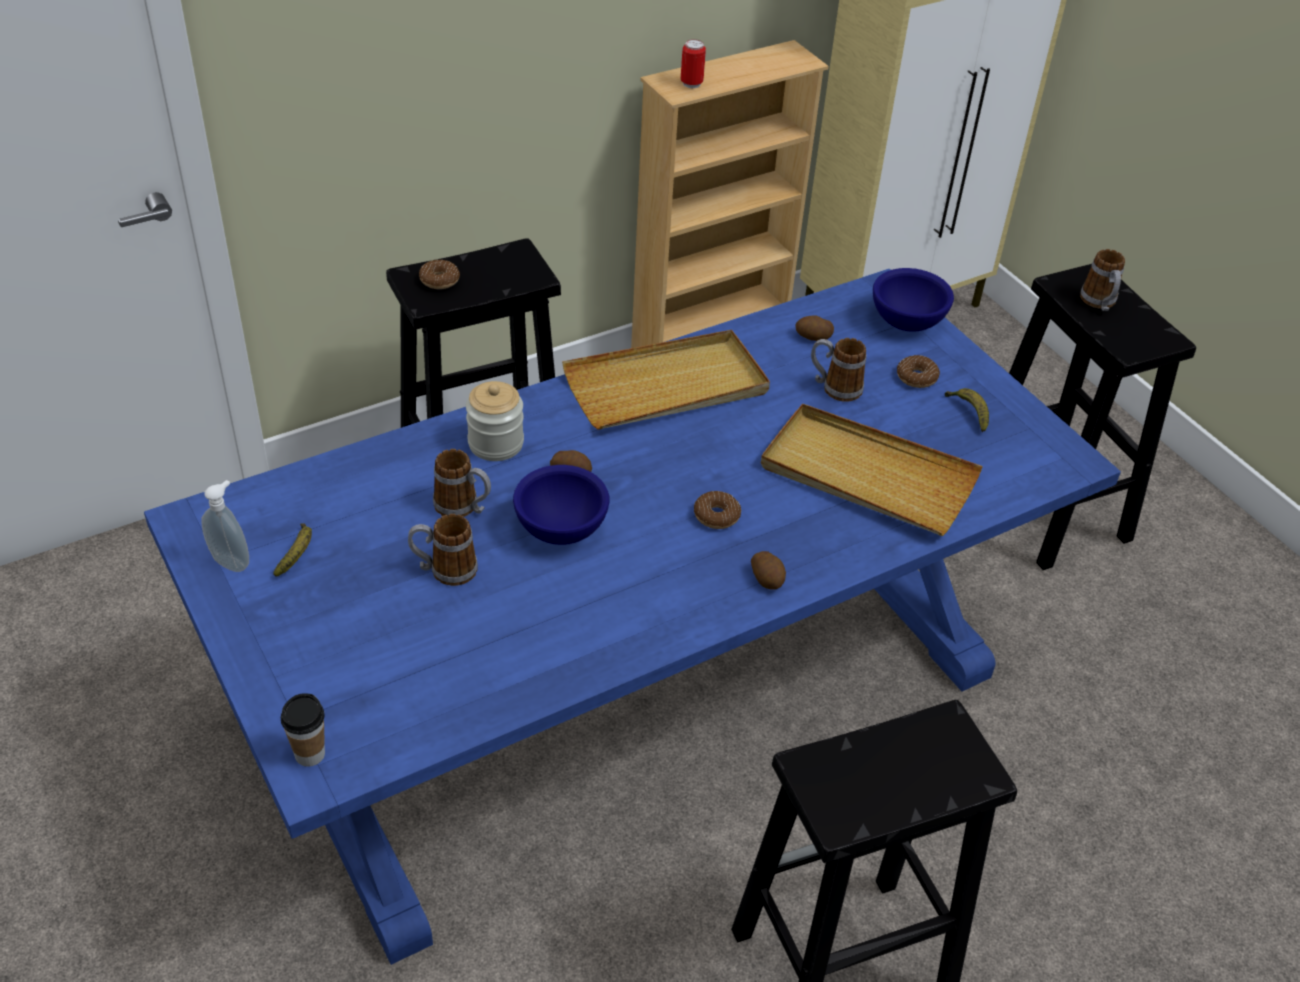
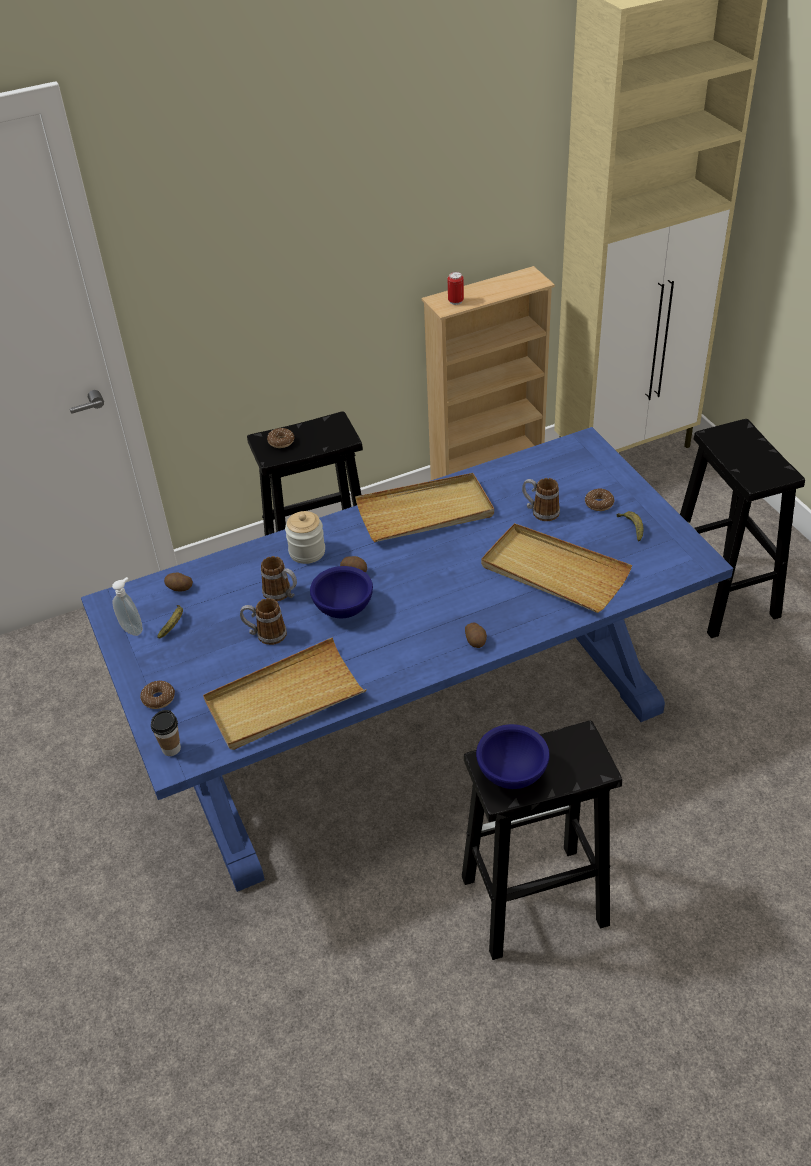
camera: 10 degrees right, 0 degrees up
(484, 671) = (284, 699): none -> beige tray
(716, 516) = (447, 599): donut -> donut (158, 698)
(813, 337) = (530, 477): potato -> potato (179, 588)
(905, 322) = (597, 465): blue bowl -> blue bowl (511, 773)
(1099, 303) = (739, 449): mug -> none

